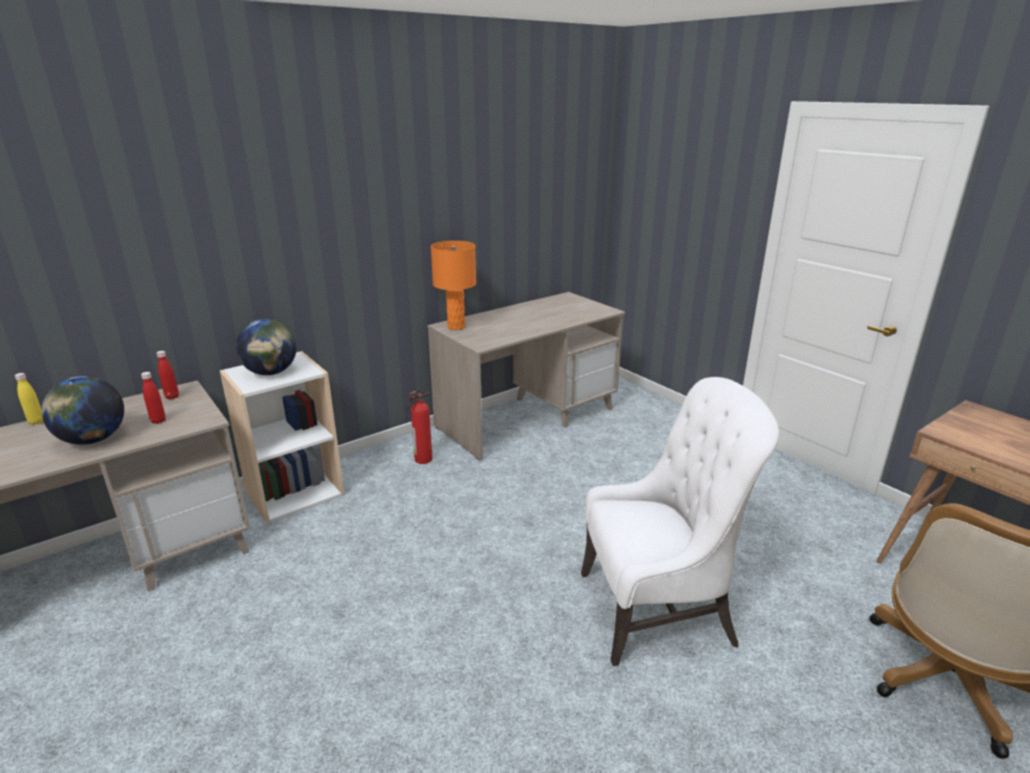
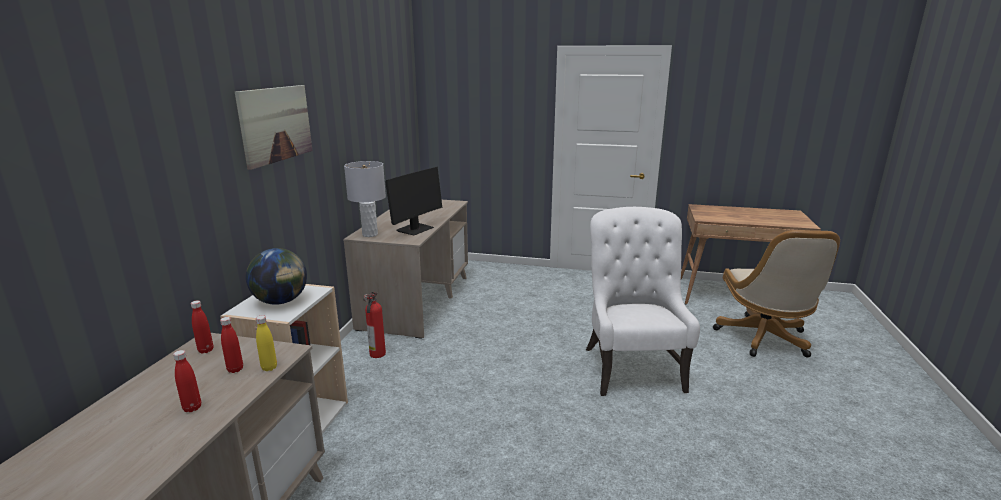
camera: 40 degrees left, 5 degrees down
(36, 422) = (72, 426): yellow bottle -> yellow bottle (269, 368)
(93, 440) = (192, 408): globe -> red bottle
(325, 191) = (276, 124): none -> picture
(456, 326) = (370, 234): orange table lamp -> grey table lamp
(505, 333) = (415, 229): none -> monitor
(658, 608) = (631, 368): white chair -> white chair turned 45 degrees counterclockwise

